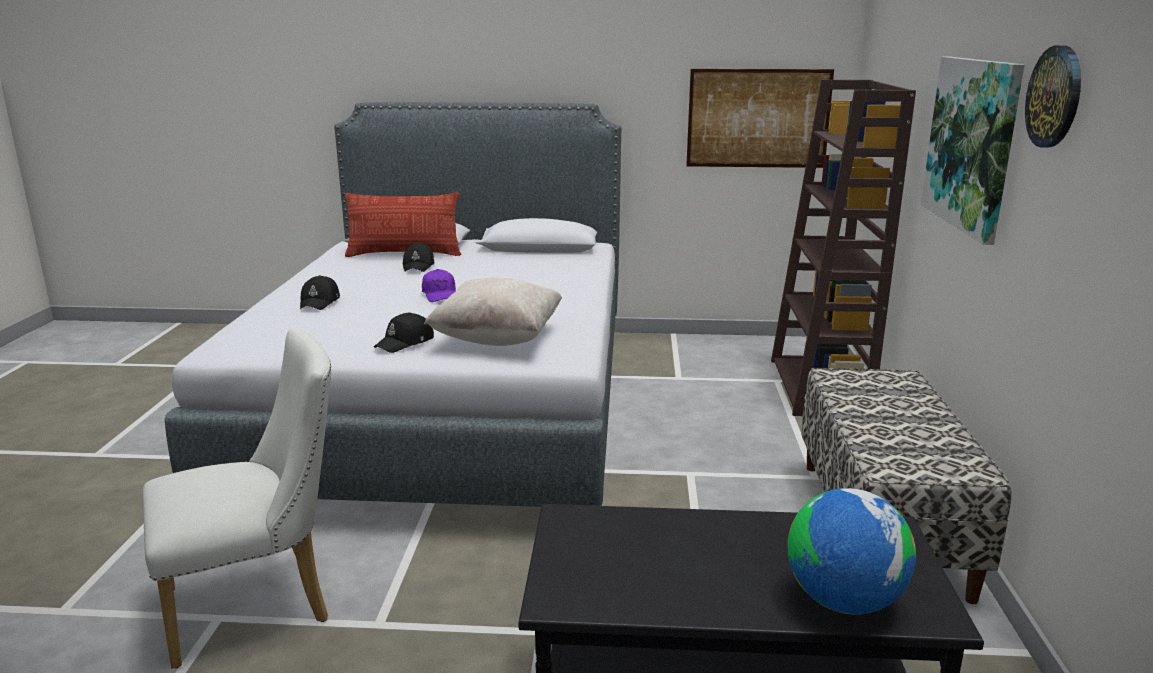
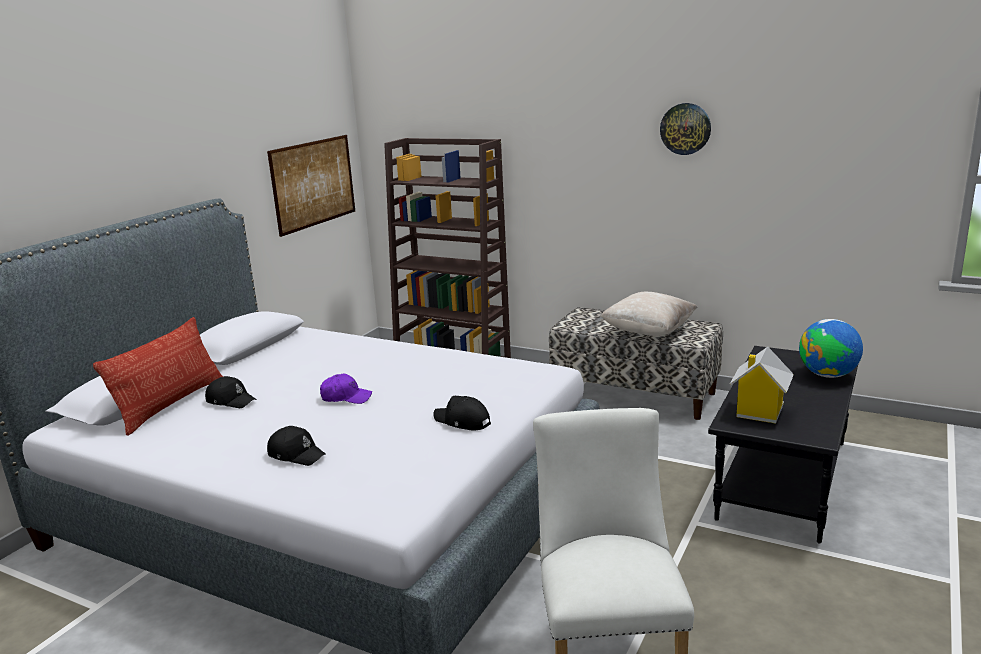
camera: 65 degrees left, 0 degrees up
(405, 342) = (462, 421): black cap -> black cap turned 150 degrees clockwise
(497, 339) = (486, 387): beige pillow -> beige pillow (648, 332)
(624, 538) = (758, 411): none -> toy house
(972, 144) = (591, 163): picture -> none

